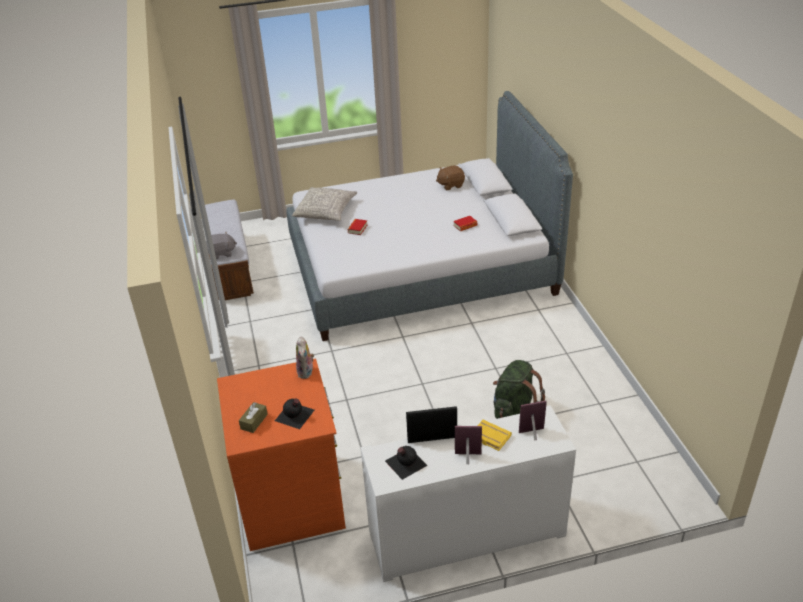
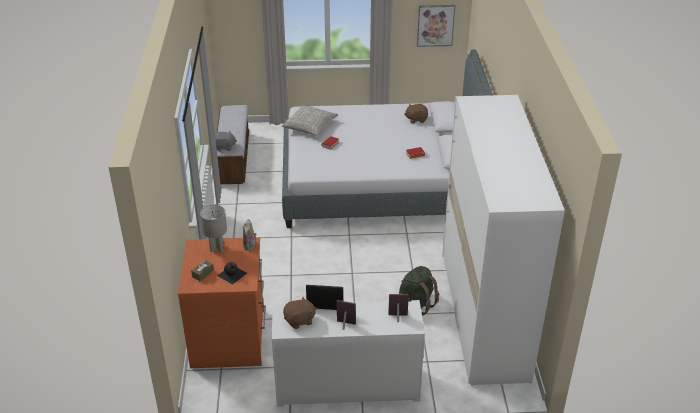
camera: 10 degrees right, 0 degrees up
(261, 383) = (216, 248): none -> grey table lamp
(405, 463) = (299, 321): black bottle -> brown plush toy
(448, 72) = (435, 25): none -> picture
(489, 437) = (365, 314): yellow book -> none
(601, 408) = (483, 315): none -> white wardrobe

